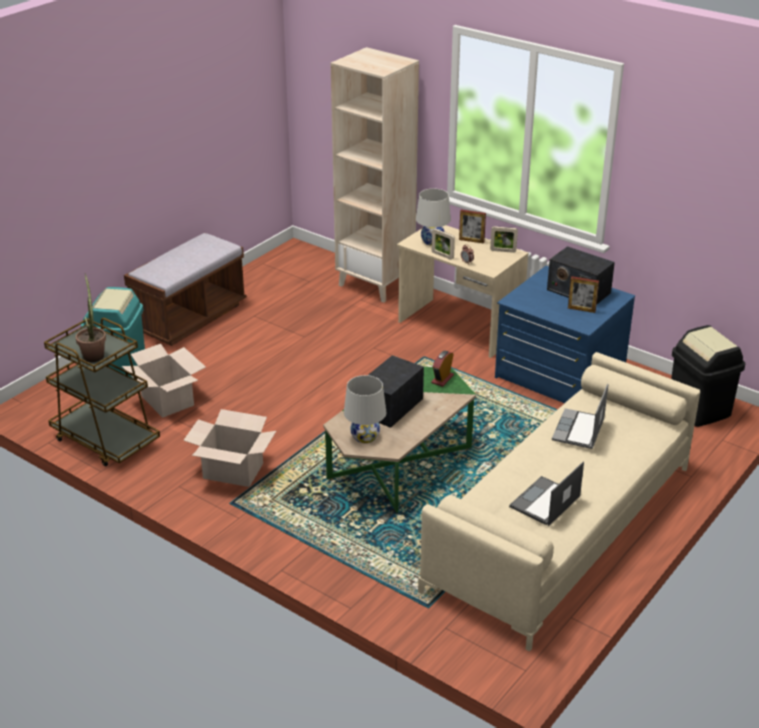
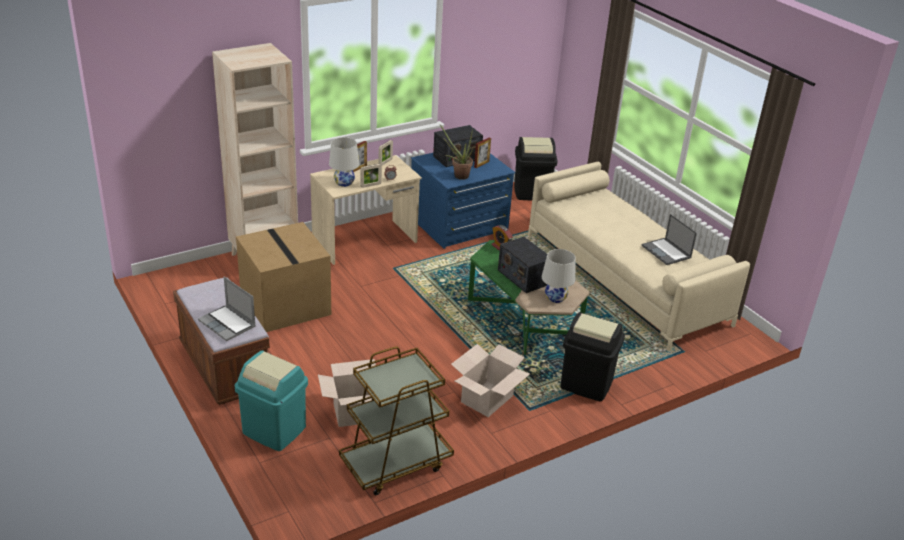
camera: 70 degrees left, 0 degrees up
(94, 354) = (413, 379): potted plant -> potted plant (458, 175)
(303, 535) = (586, 384): none -> black trash can
(307, 316) = (284, 304): none -> cardboard box
(579, 431) = (598, 217): laptop -> laptop (228, 324)

